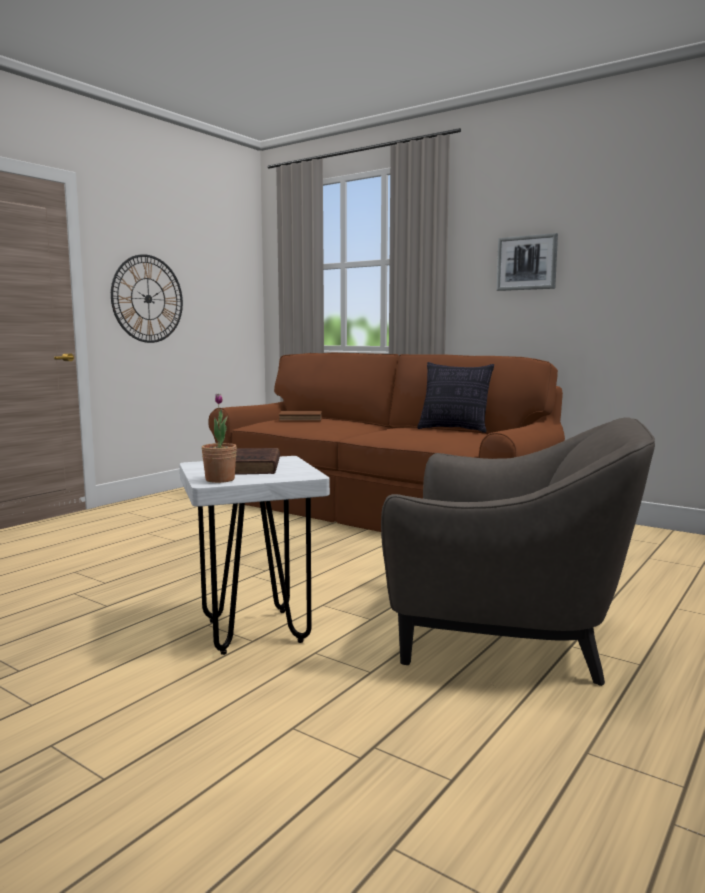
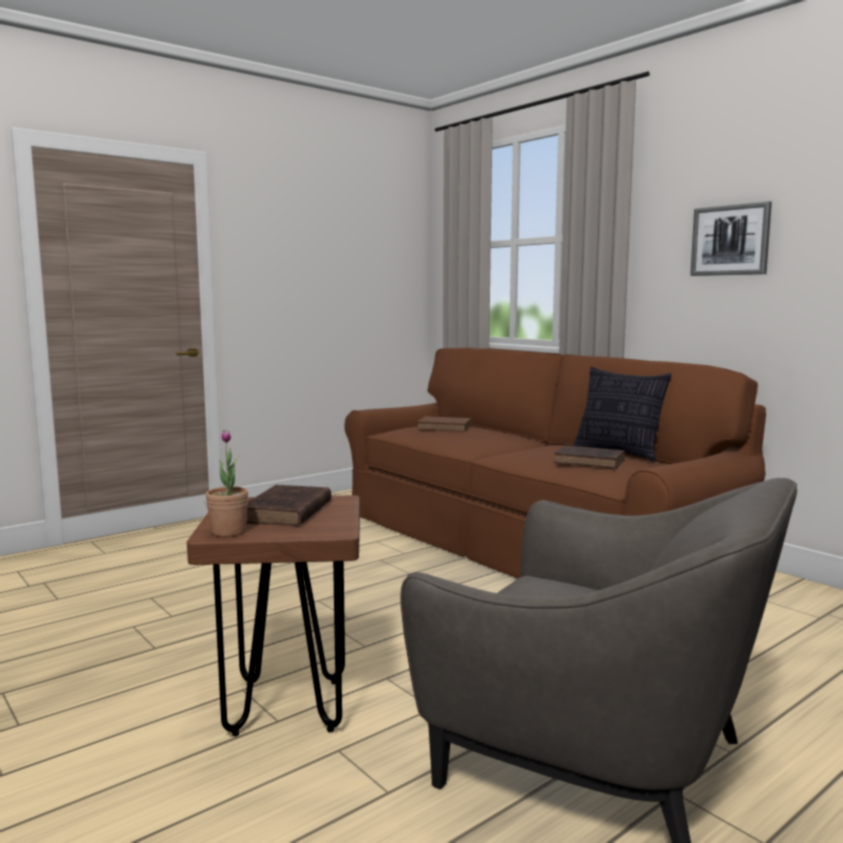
camera: 15 degrees right, 0 degrees up
(148, 299) = (288, 286): wall clock -> none
(254, 631) = (287, 706): white stool -> brown stool
(439, 434) = (591, 462): none -> brown book

